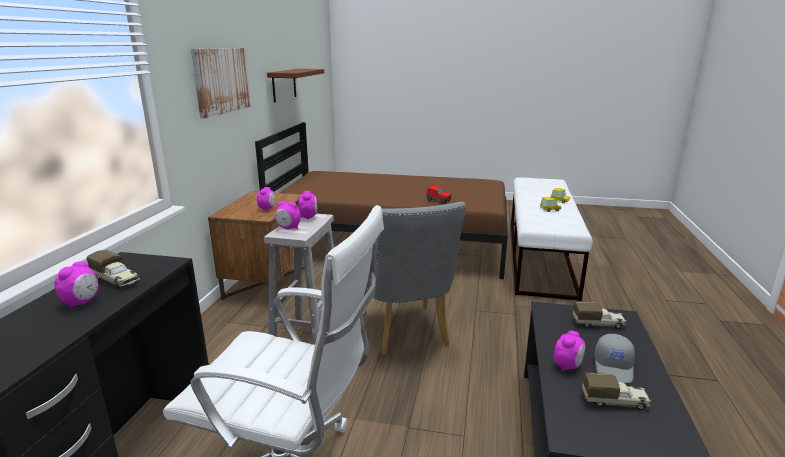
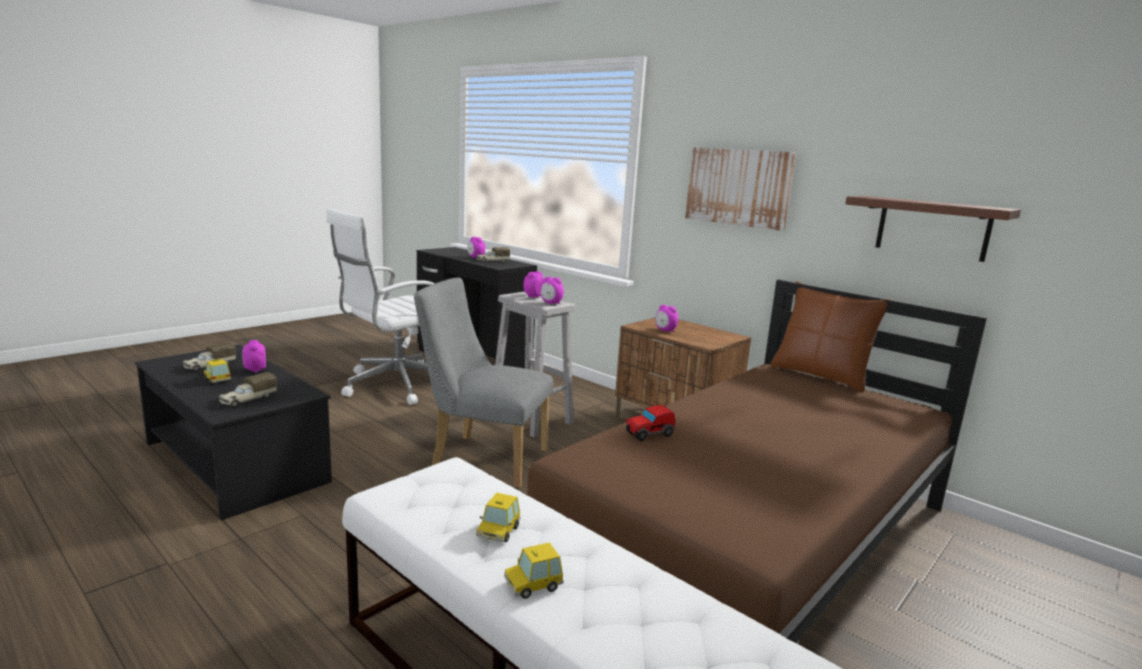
camera: 120 degrees right, 5 degrees down
(286, 186) = (820, 375): none -> brown pillow
(614, 367) = (217, 379): grey cap -> toy car

